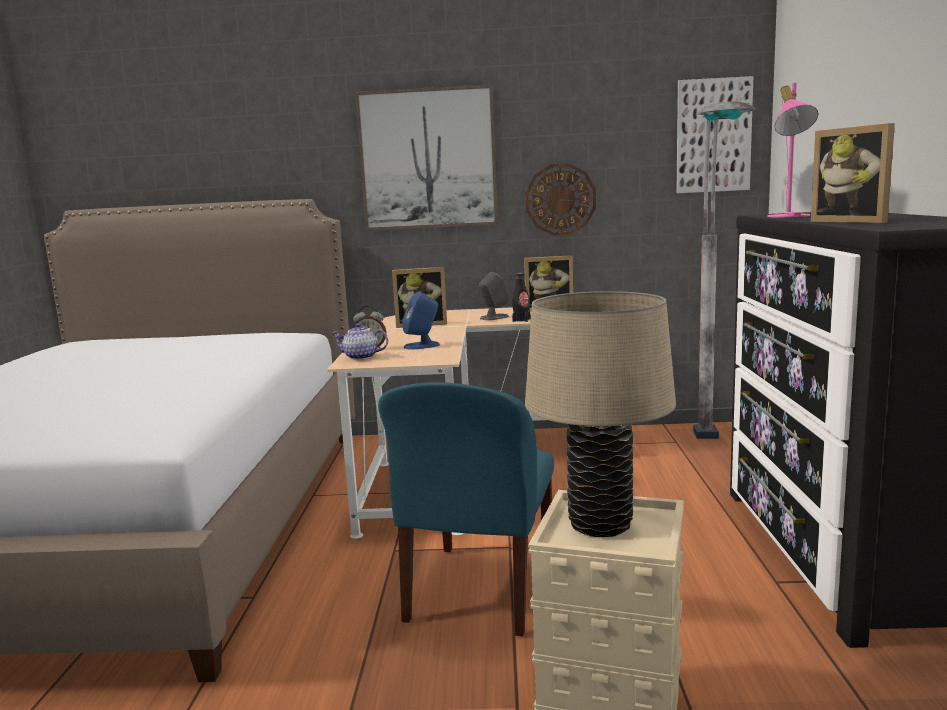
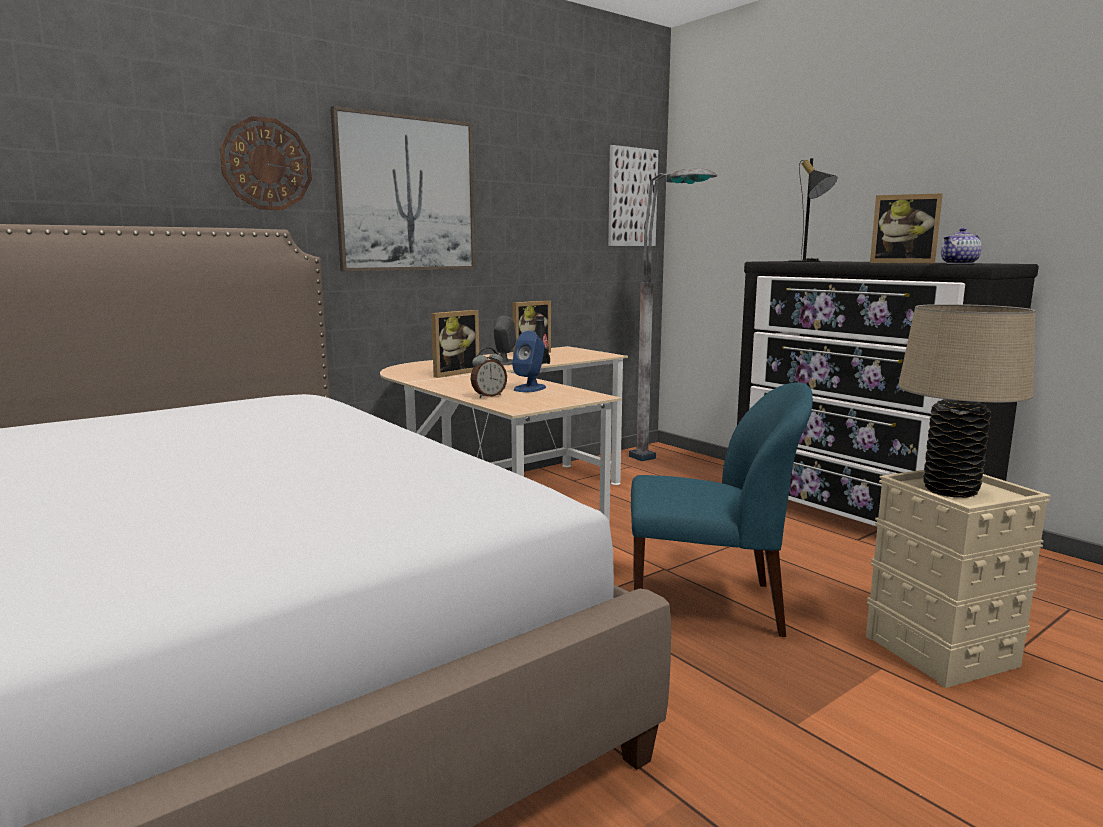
camera: 40 degrees left, 0 degrees up
(360, 357) = (508, 403): teapot -> teapot (960, 264)
(479, 591) = (707, 606): blue chair -> blue chair turned 60 degrees counterclockwise
(560, 199) = (524, 246): wall clock -> wall clock (266, 164)
(789, 216) = (808, 261): pink table lamp -> black table lamp

